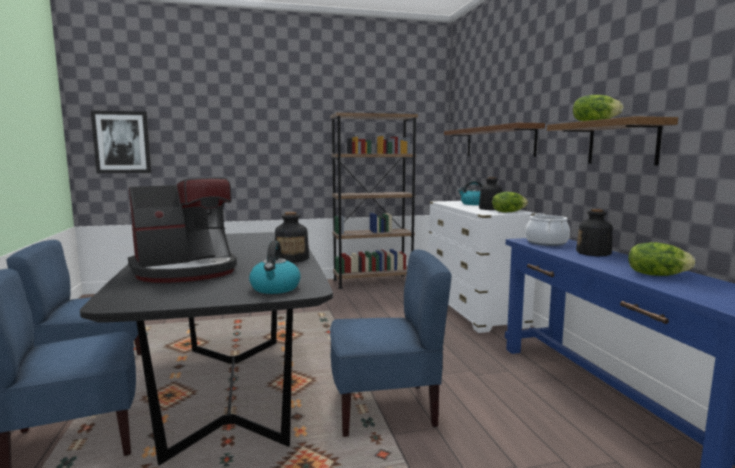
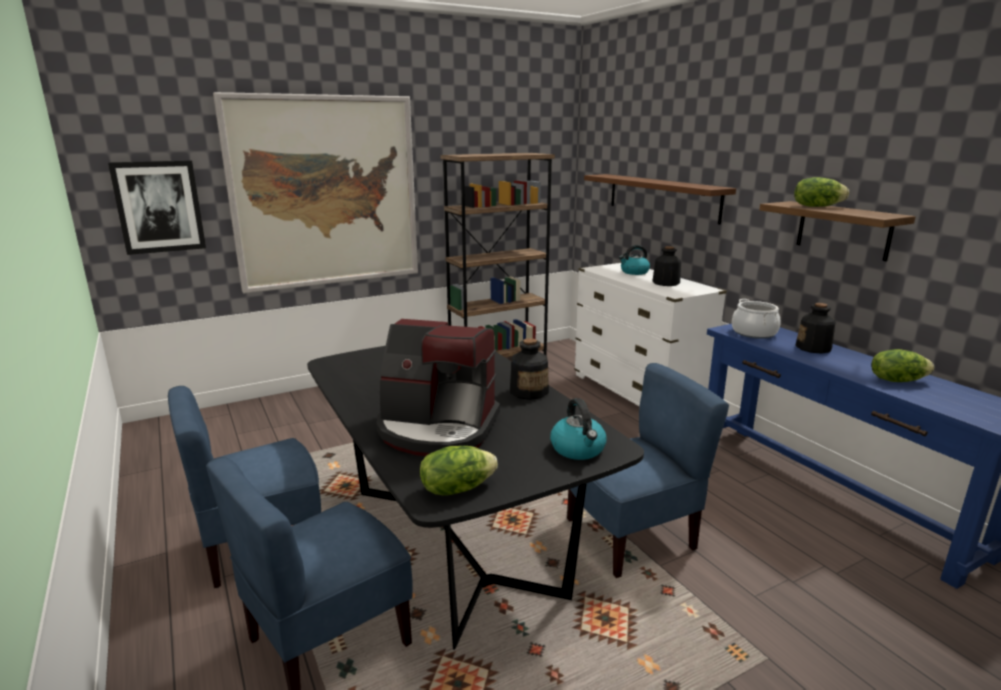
camera: 15 degrees left, 10 degrees up
(186, 270) = (437, 429): coffee machine -> coffee machine turned 60 degrees clockwise
(240, 138) = (325, 192): none -> picture
(508, 212) = (692, 290): lettuce -> lettuce (456, 488)

